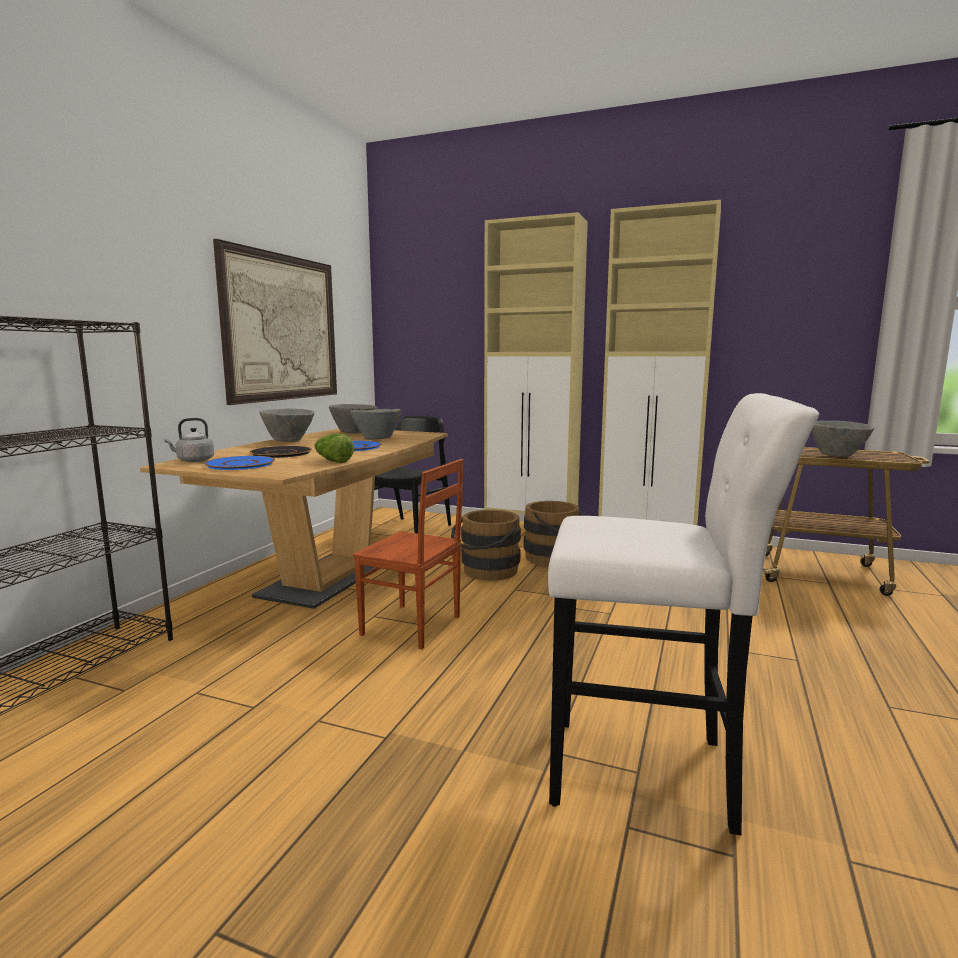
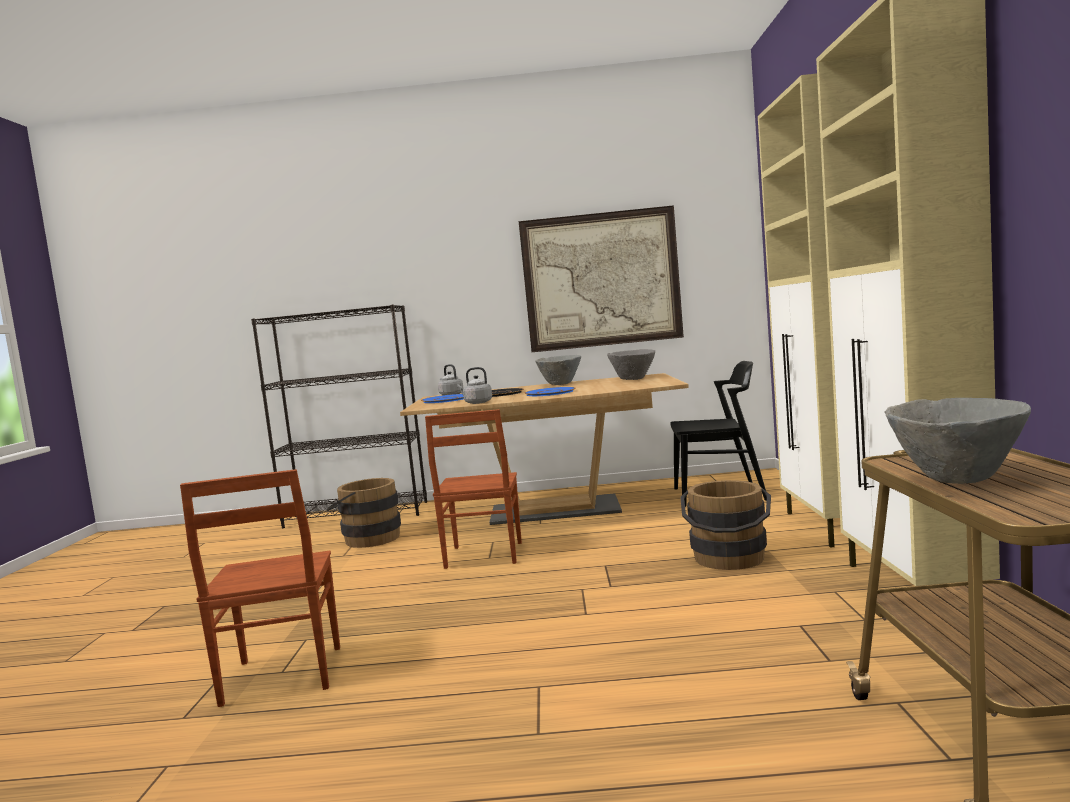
camera: 70 degrees right, 5 degrees down
(332, 461) = (476, 403): lettuce -> grey kettle
(376, 439) = (605, 386): grey bowl -> none
(487, 572) = (638, 546): brown bucket -> brown bucket (367, 538)
(651, 773) = (280, 676): white stool -> brown chair

